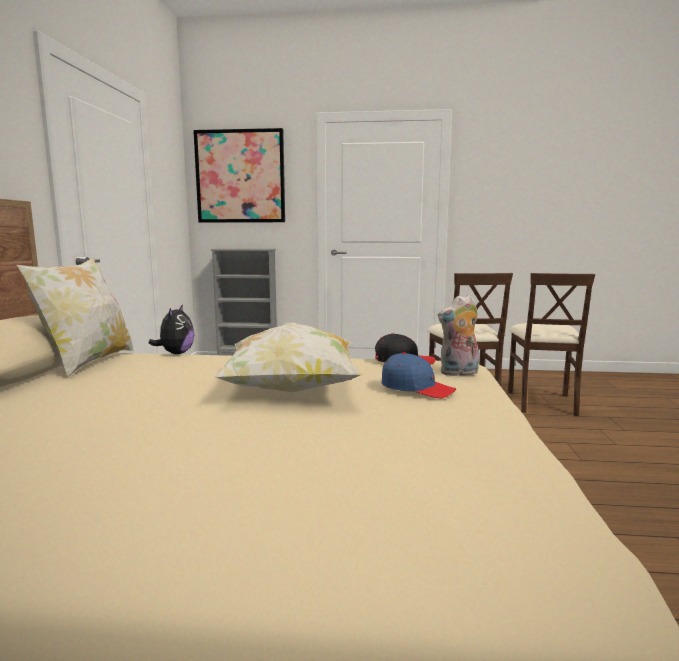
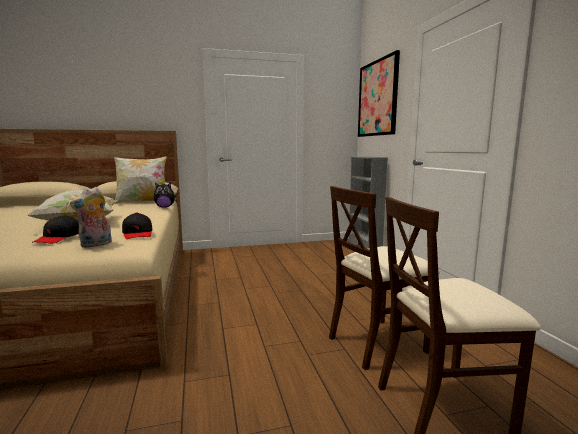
camera: 70 degrees right, 0 degrees up
(417, 388) = (58, 238): blue cap -> black cap
(459, 373) = (96, 245): plush toy -> plush toy turned 105 degrees counterclockwise

